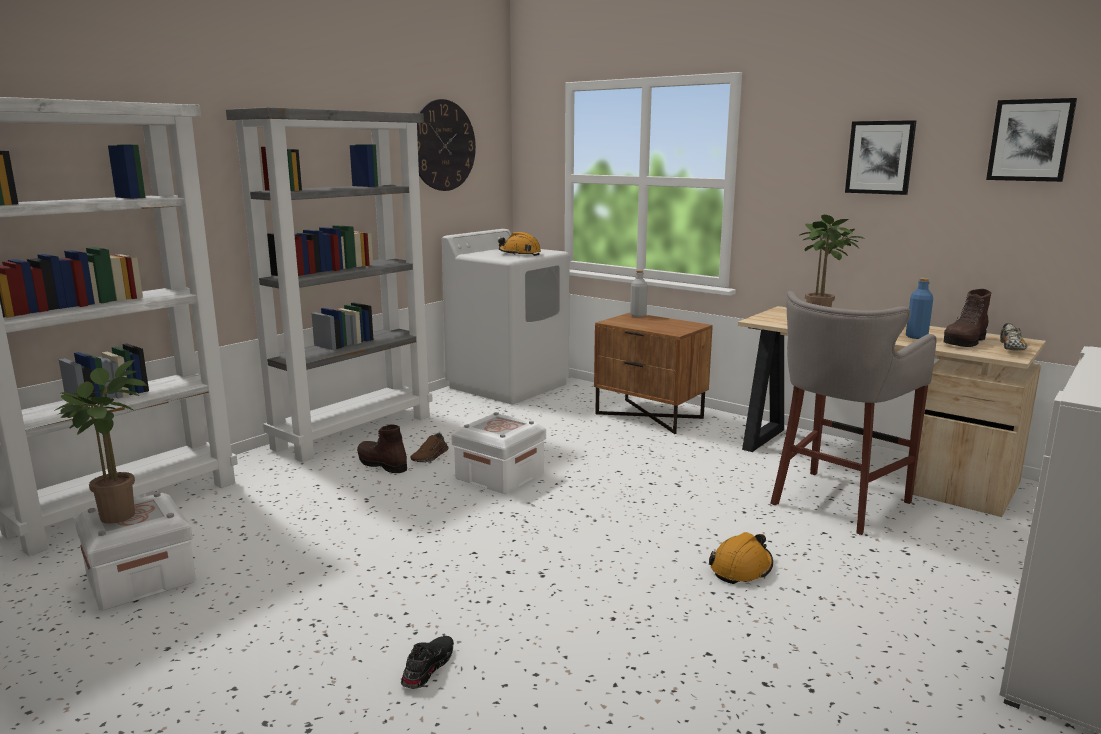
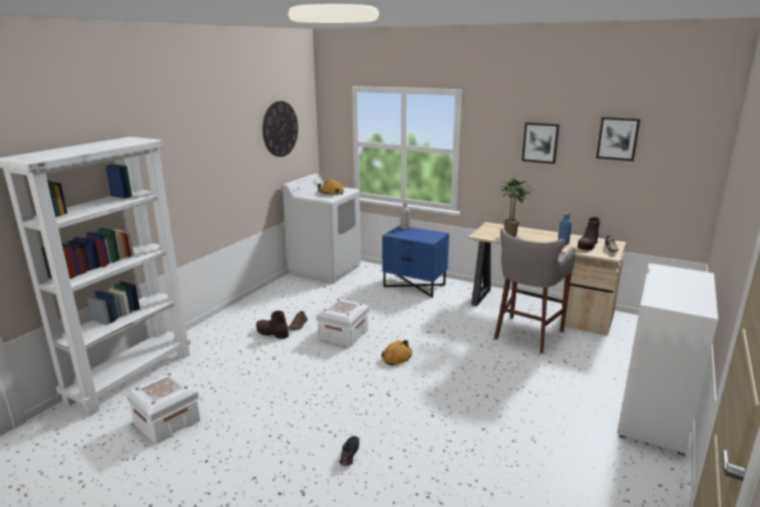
camera: 10 degrees left, 5 degrees up
(117, 514) = (153, 389): potted plant -> none
(354, 431) = (245, 311): grey bookcase -> none
(650, 415) = (415, 285): brown nightstand -> blue nightstand
(741, 568) = (488, 379): orange hard hat -> orange hard hat (397, 357)

